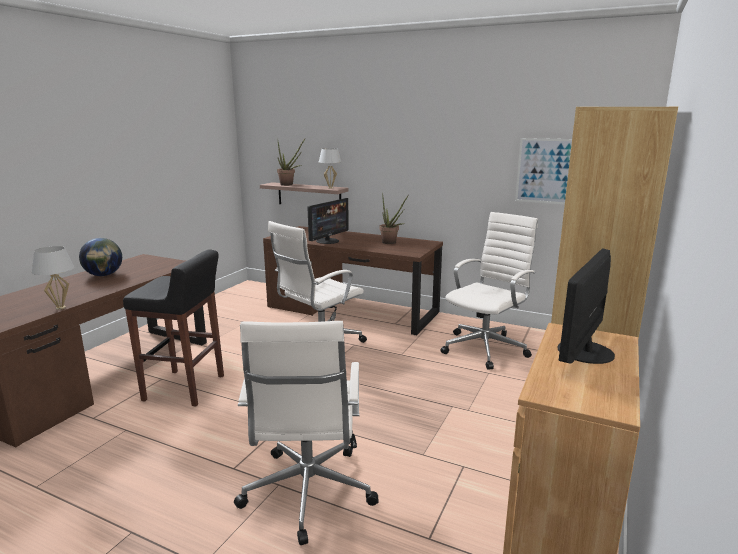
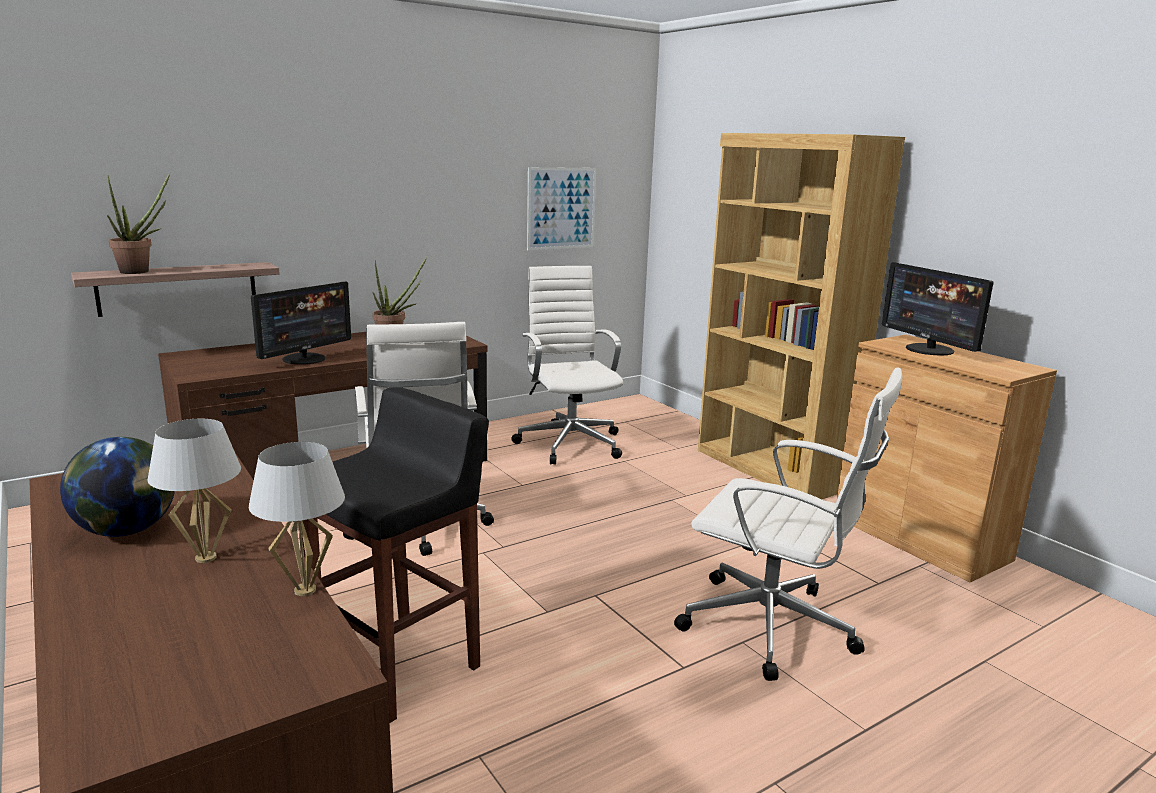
camera: 60 degrees left, 0 degrees up
(328, 241) = (305, 359): monitor -> monitor turned 60 degrees clockwise
(330, 188) = (247, 266): white table lamp -> white table lamp (206, 557)

